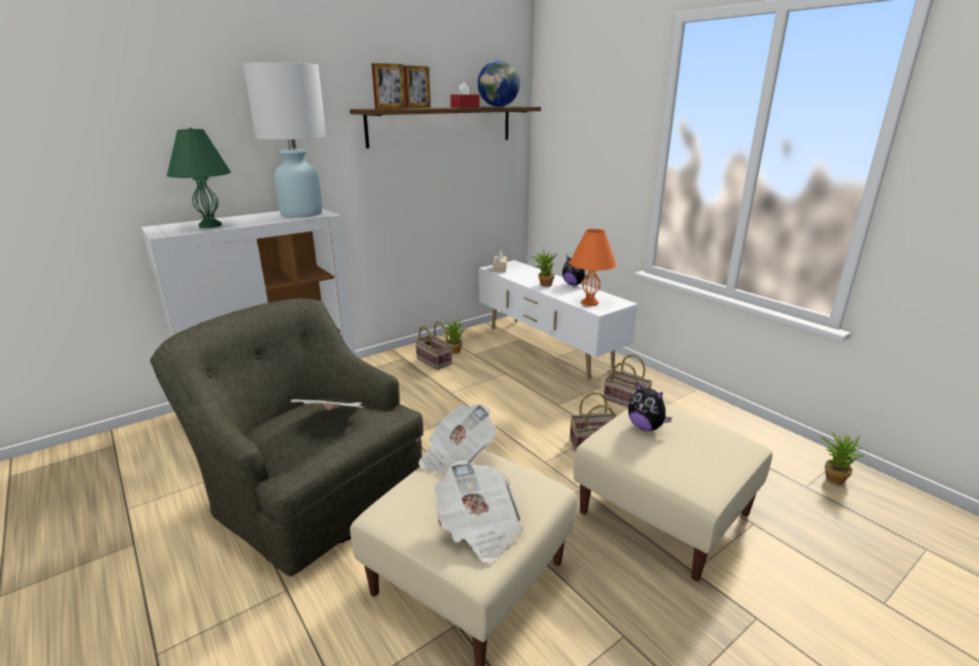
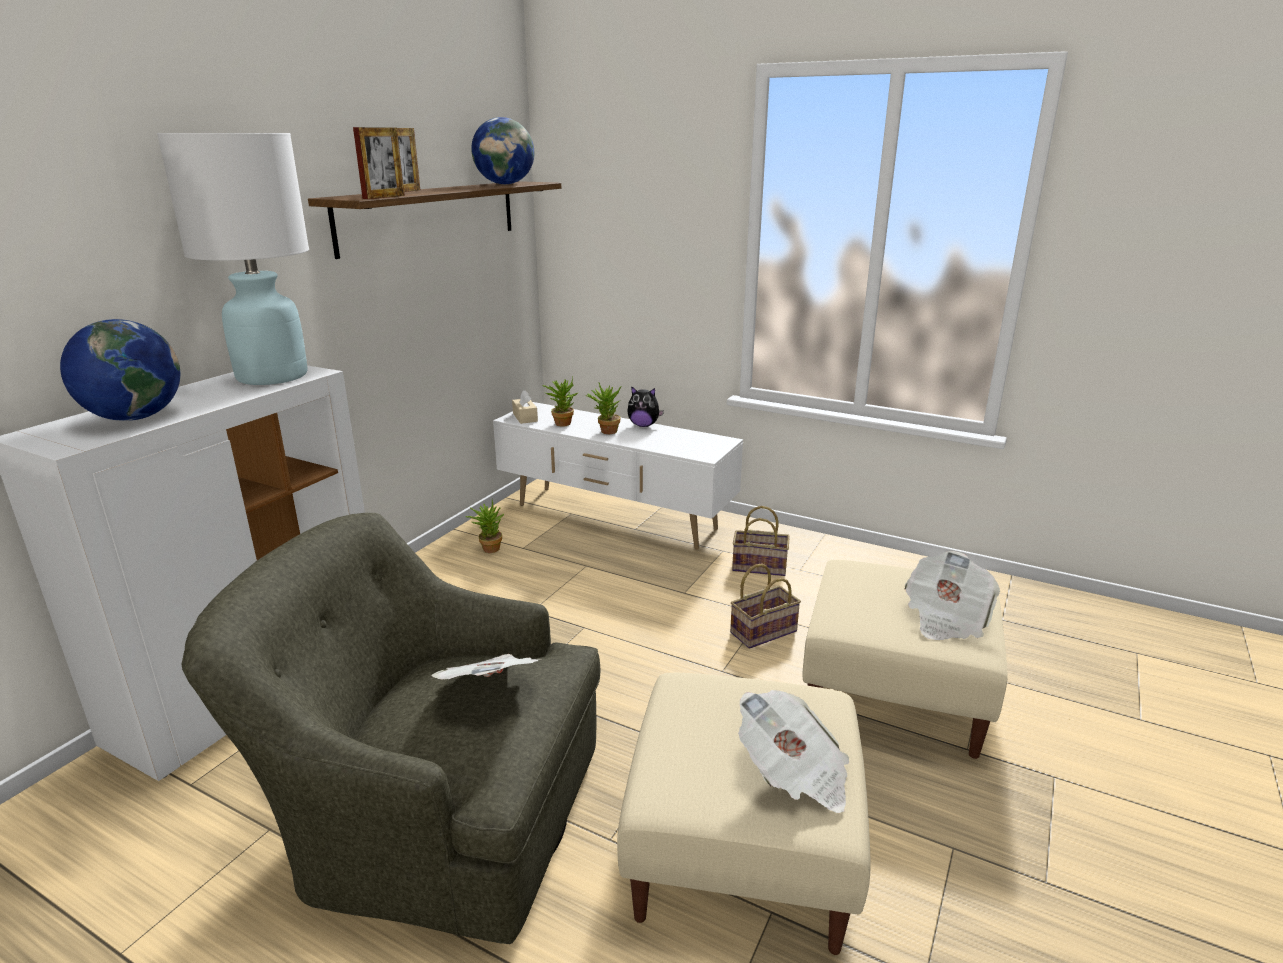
camera: 25 degrees left, 0 degrees up
(210, 225) = (134, 418): green table lamp -> globe
(433, 361) = (470, 570): basket -> none
(456, 456) = (686, 692): newspaper -> newspaper (945, 618)
(465, 107) = (467, 187): red tissue box -> none
(589, 303) = (686, 448): orange table lamp -> none
(645, 427) = (864, 593): plush toy -> none
(833, 476) = (1017, 601): potted plant -> potted plant (562, 422)

